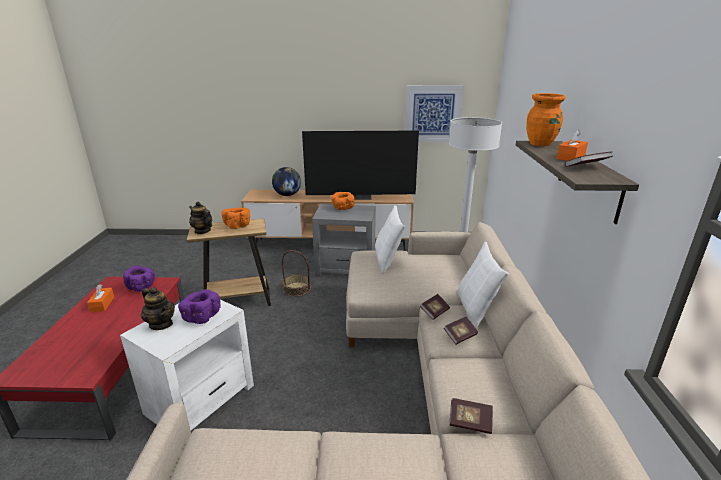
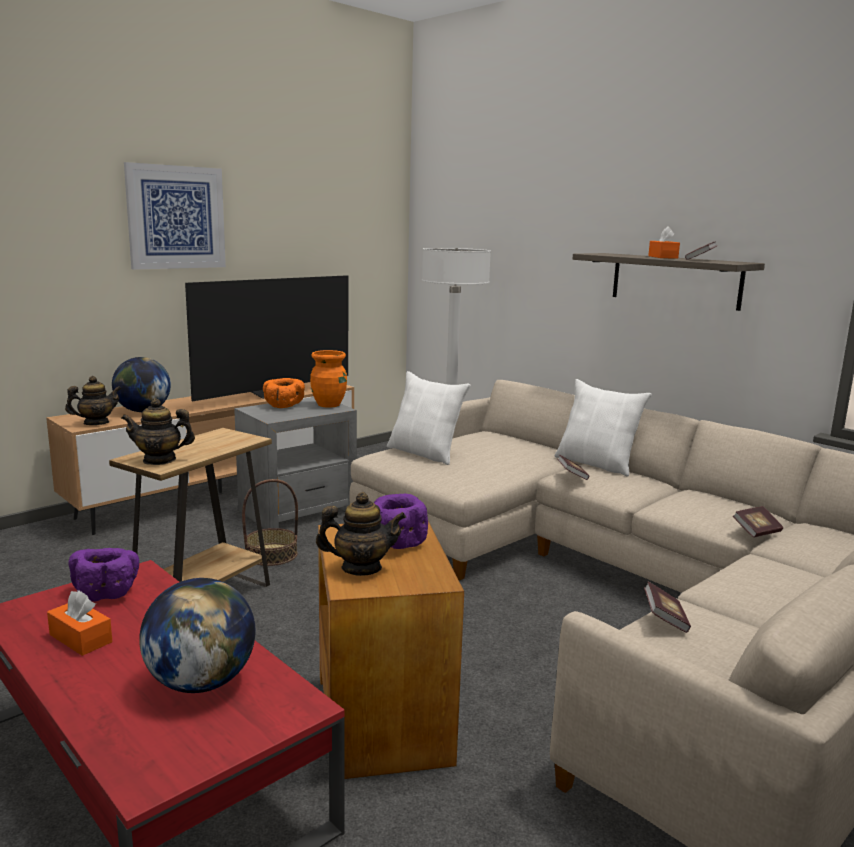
camera: 45 degrees left, 10 degrees down
(88, 345) = (201, 682): none -> globe
(201, 399) = (383, 716): white side table -> brown side table
(238, 225) = (205, 442): orange bowl -> none
(258, 198) = (96, 423): none -> teapot
(432, 114) = (339, 255): picture -> picture (176, 217)
(460, 336) = (630, 484): book -> book (665, 619)
(540, 144) = (602, 254): orange vase -> orange vase (329, 404)

